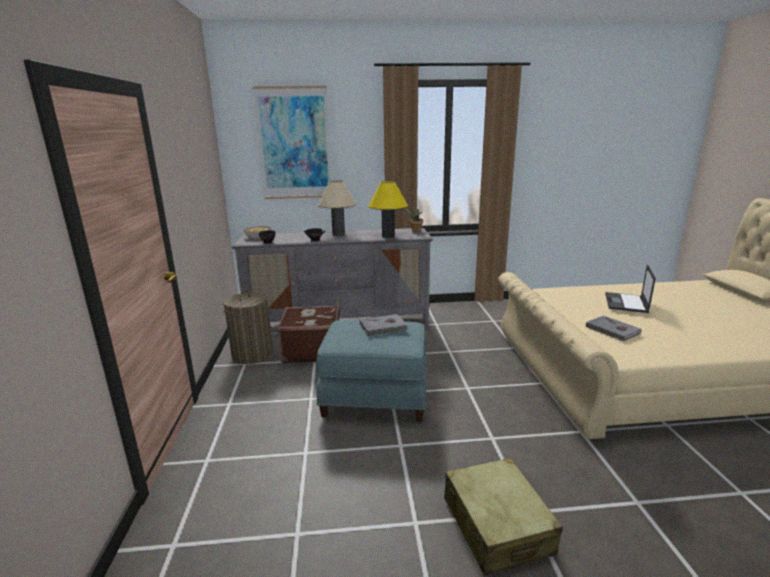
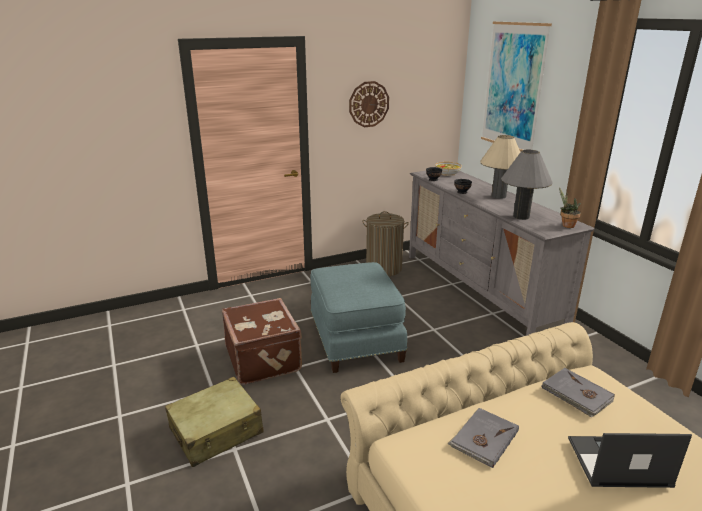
camera: 70 degrees right, 5 degrees up
(188, 176) = (369, 104): none -> wall clock
(312, 351) = (411, 291): brown suitcase -> brown suitcase (264, 359)
(383, 327) = (367, 282): grey book -> grey book (576, 394)
(388, 236) = (521, 216): yellow table lamp -> grey table lamp

